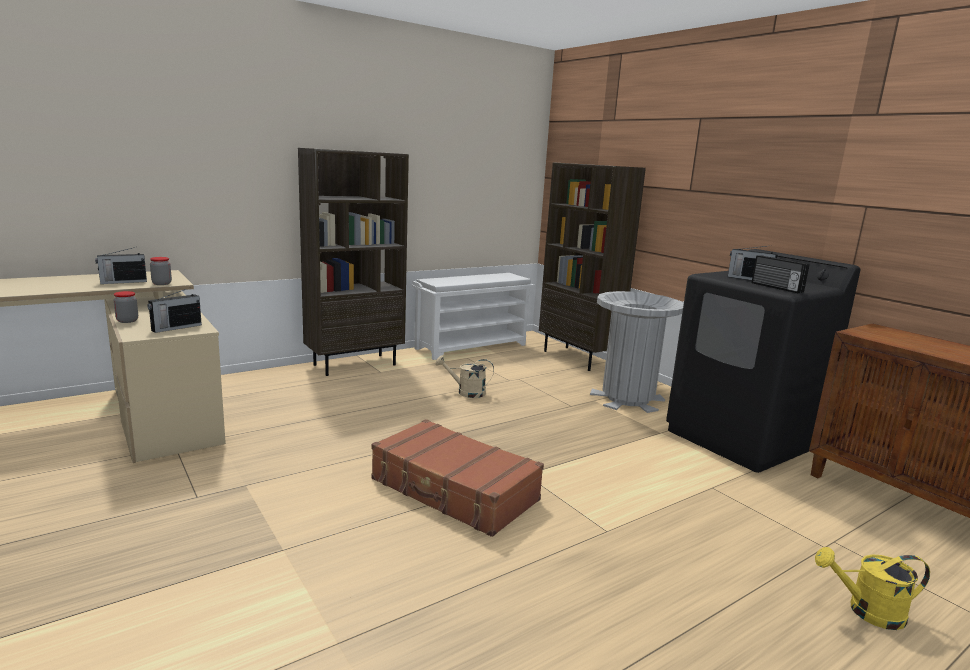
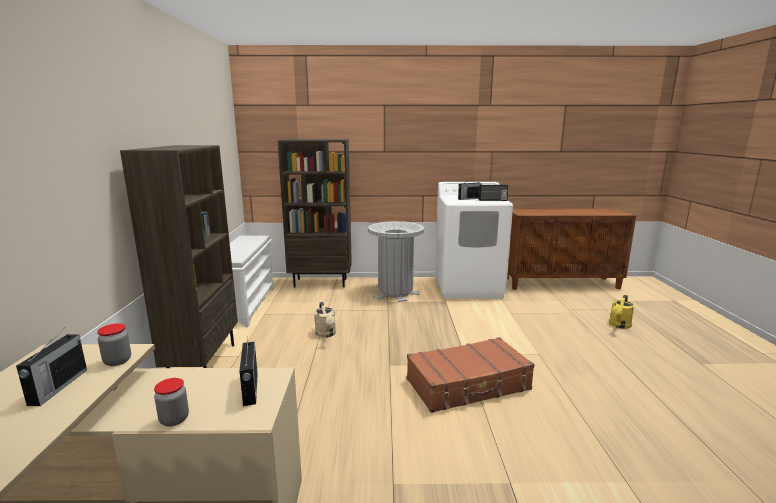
camera: 55 degrees left, 0 degrees up
(466, 392) = (326, 334): beige watering can -> beige watering can turned 60 degrees counterclockwise
(741, 439) = (468, 287): black washing machine -> white washing machine

